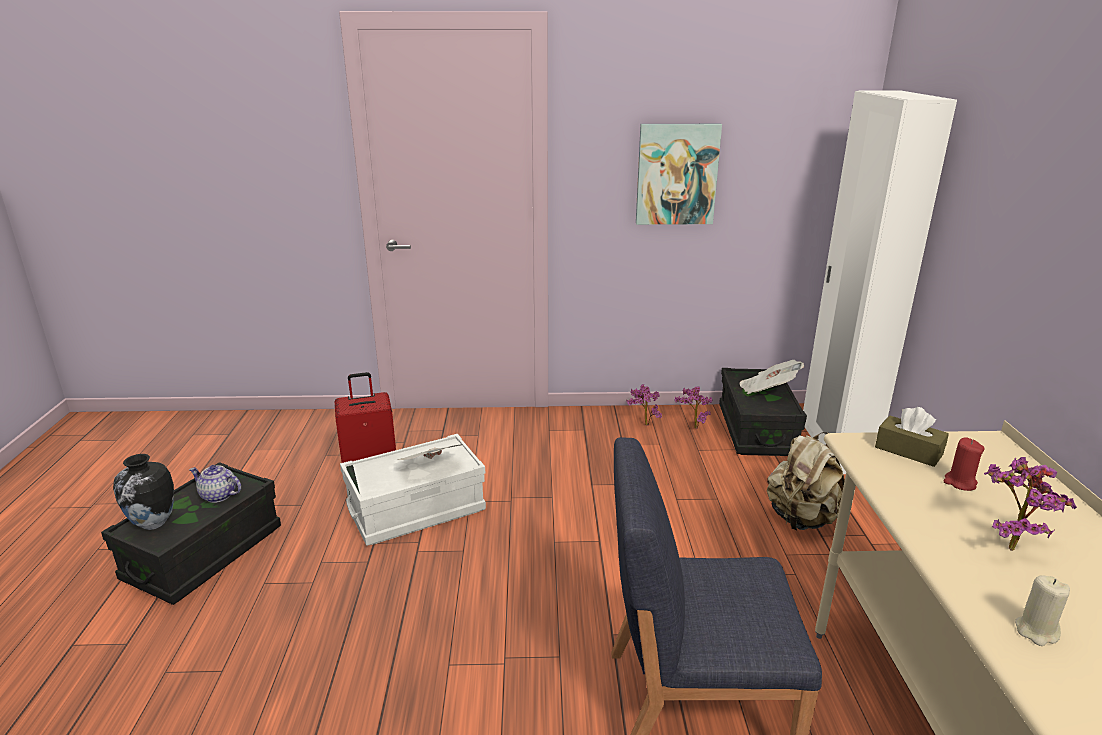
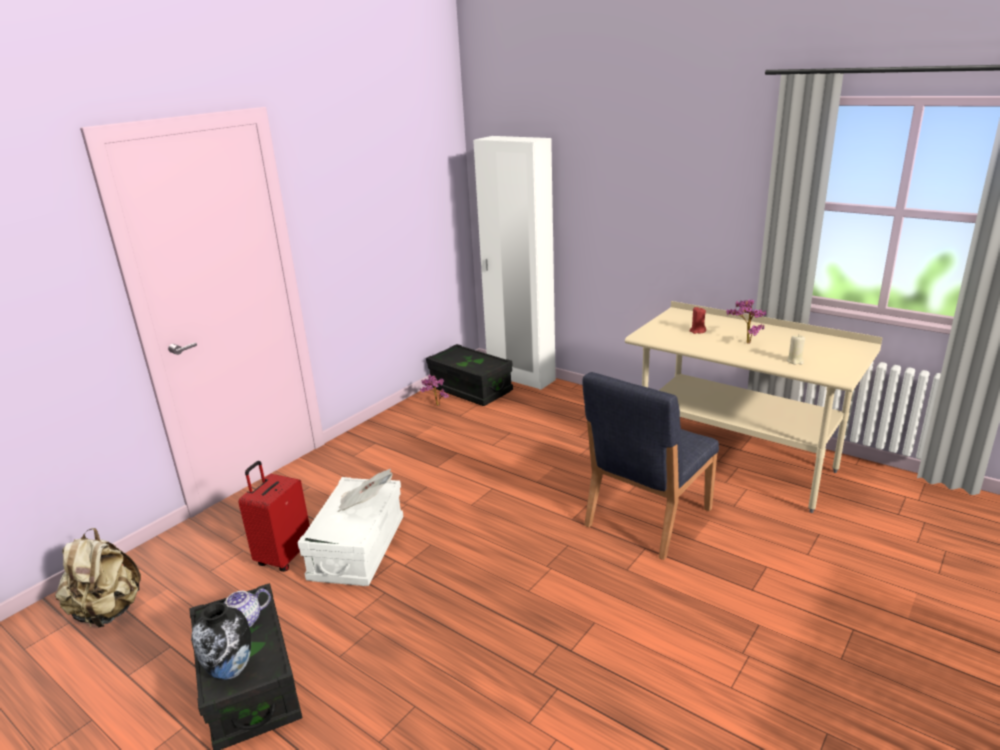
camera: 50 degrees left, 0 degrees up
(643, 425) = (406, 420): potted plant -> none
(676, 174) = (373, 221): picture -> none
(767, 390) = (470, 358): newspaper -> none
(801, 519) = (560, 418): beige backpack -> beige backpack (108, 612)
(908, 451) = (662, 329): brown tissue box -> none

